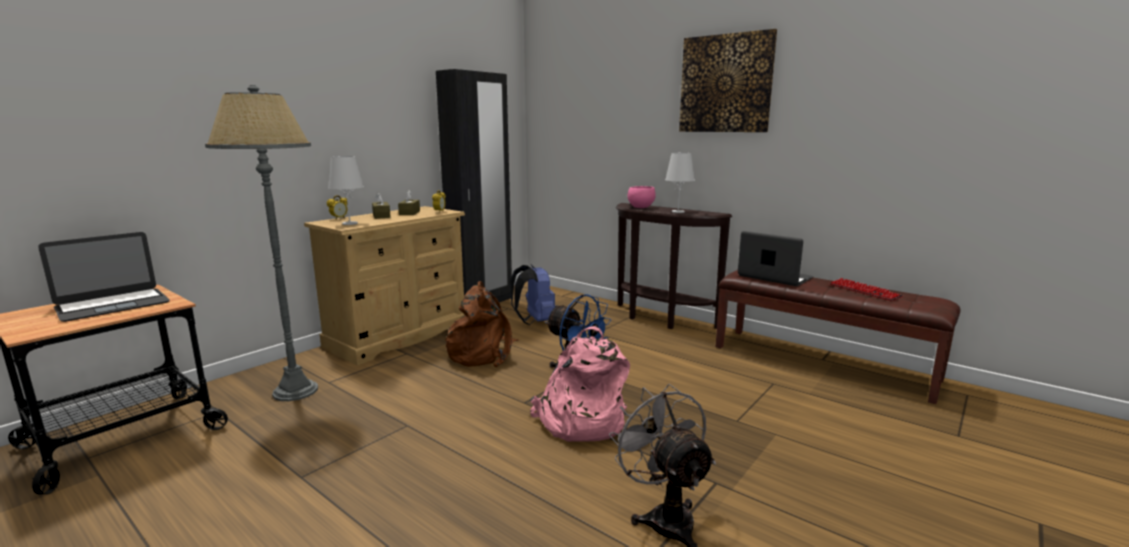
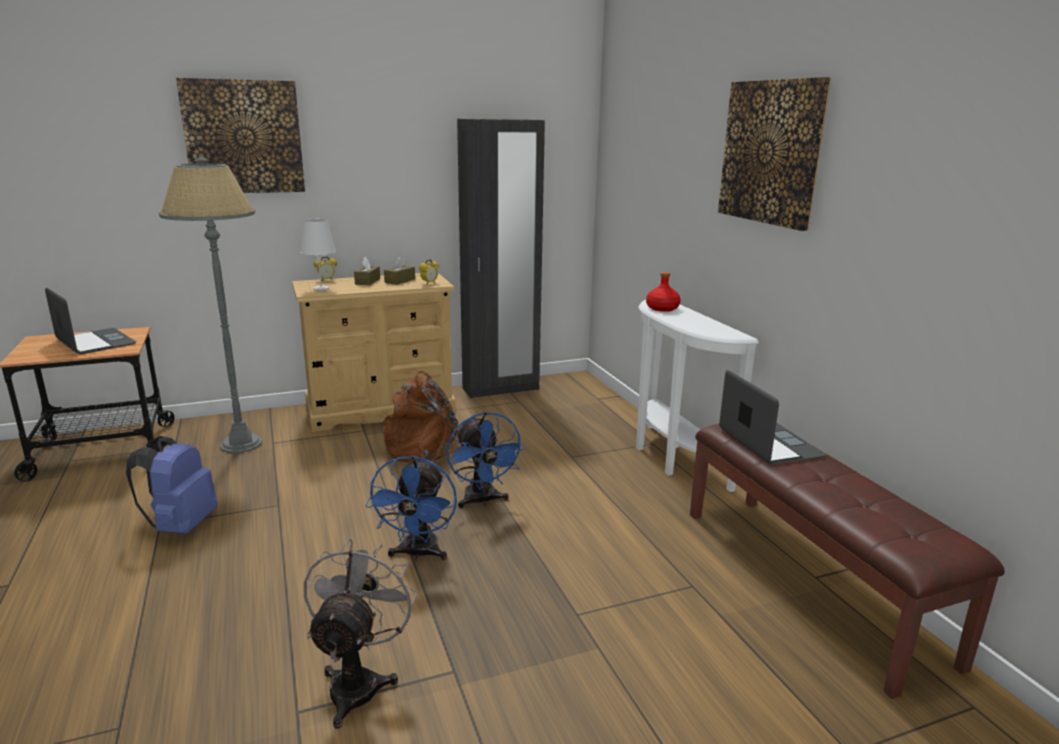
camera: 30 degrees right, 5 degrees up
(113, 304) = (95, 342): laptop -> laptop turned 120 degrees counterclockwise
(250, 76) = (243, 137): none -> picture
(535, 321) = (525, 425): blue backpack -> blue backpack (181, 526)
(580, 421) = (418, 554): pink backpack -> blue fan
(640, 207) = (662, 308): pink bowl -> red bottle
(659, 319) = (671, 458): brown console table -> white console table
(678, 212) = (692, 324): white table lamp -> none
(864, 291) = (860, 498): keyboard -> none

